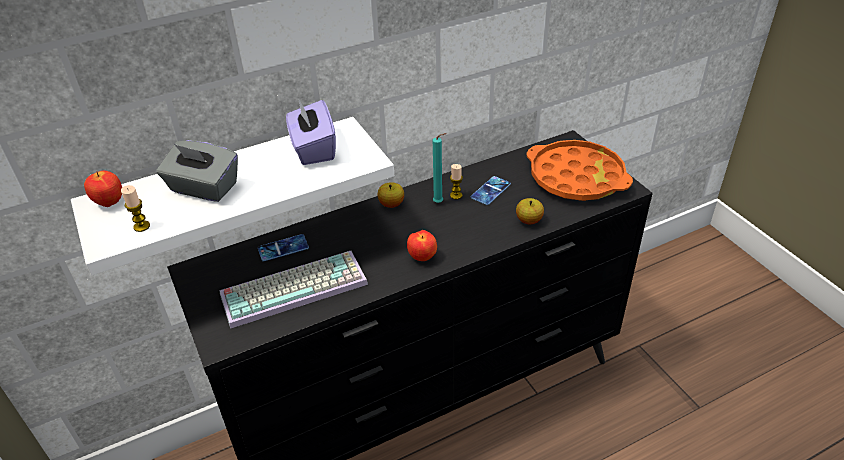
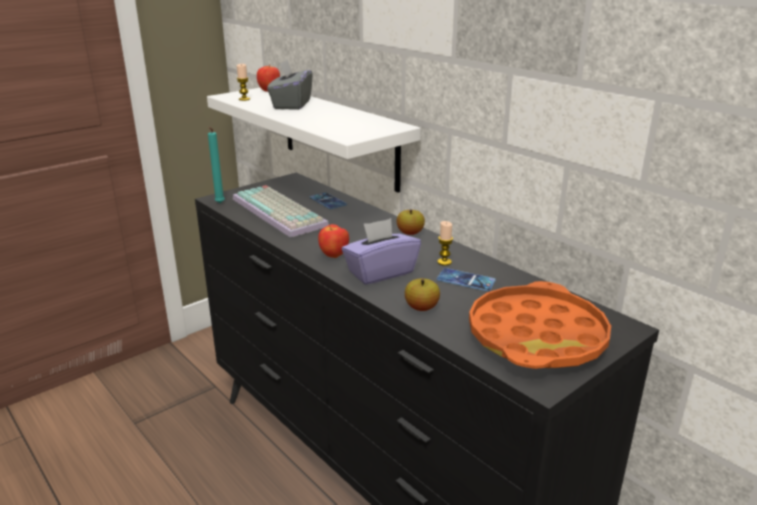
camera: 75 degrees right, 15 degrees down
(313, 149) = (357, 121): purple tissue box -> purple tissue box (380, 272)
(439, 203) = (425, 255): turquoise candle -> turquoise candle (219, 203)

